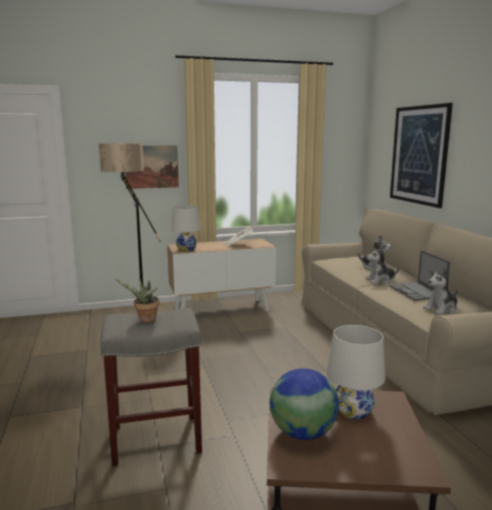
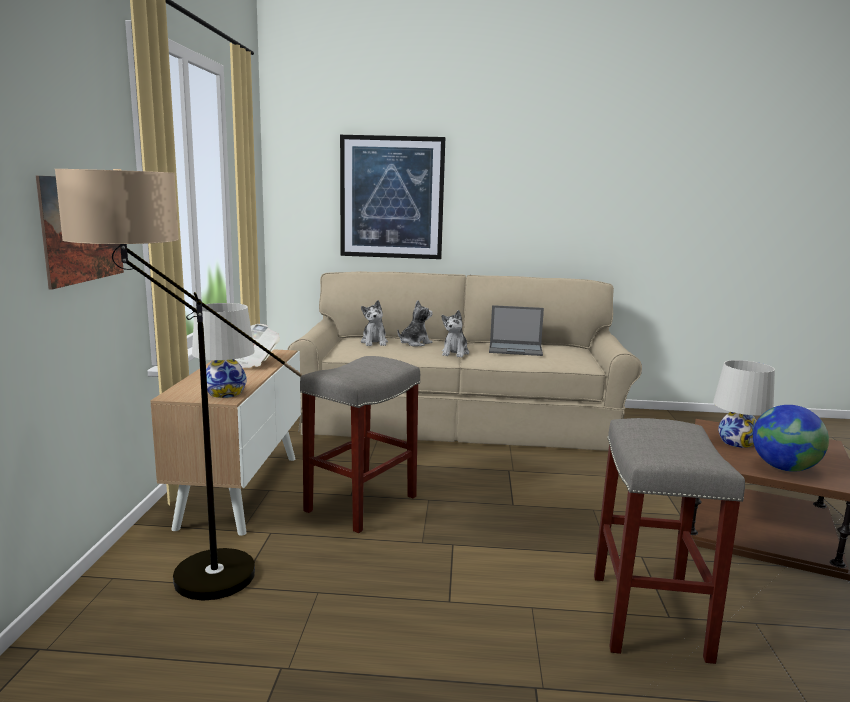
camera: 70 degrees left, 0 degrees up
(145, 320) = (673, 443): potted plant -> none
(232, 336) = (361, 503): none -> grey stool
(441, 309) = (568, 355): plush toy -> plush toy (374, 342)

